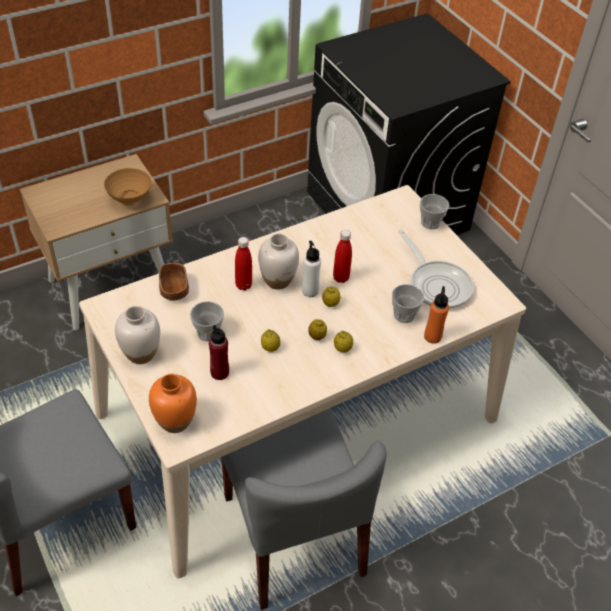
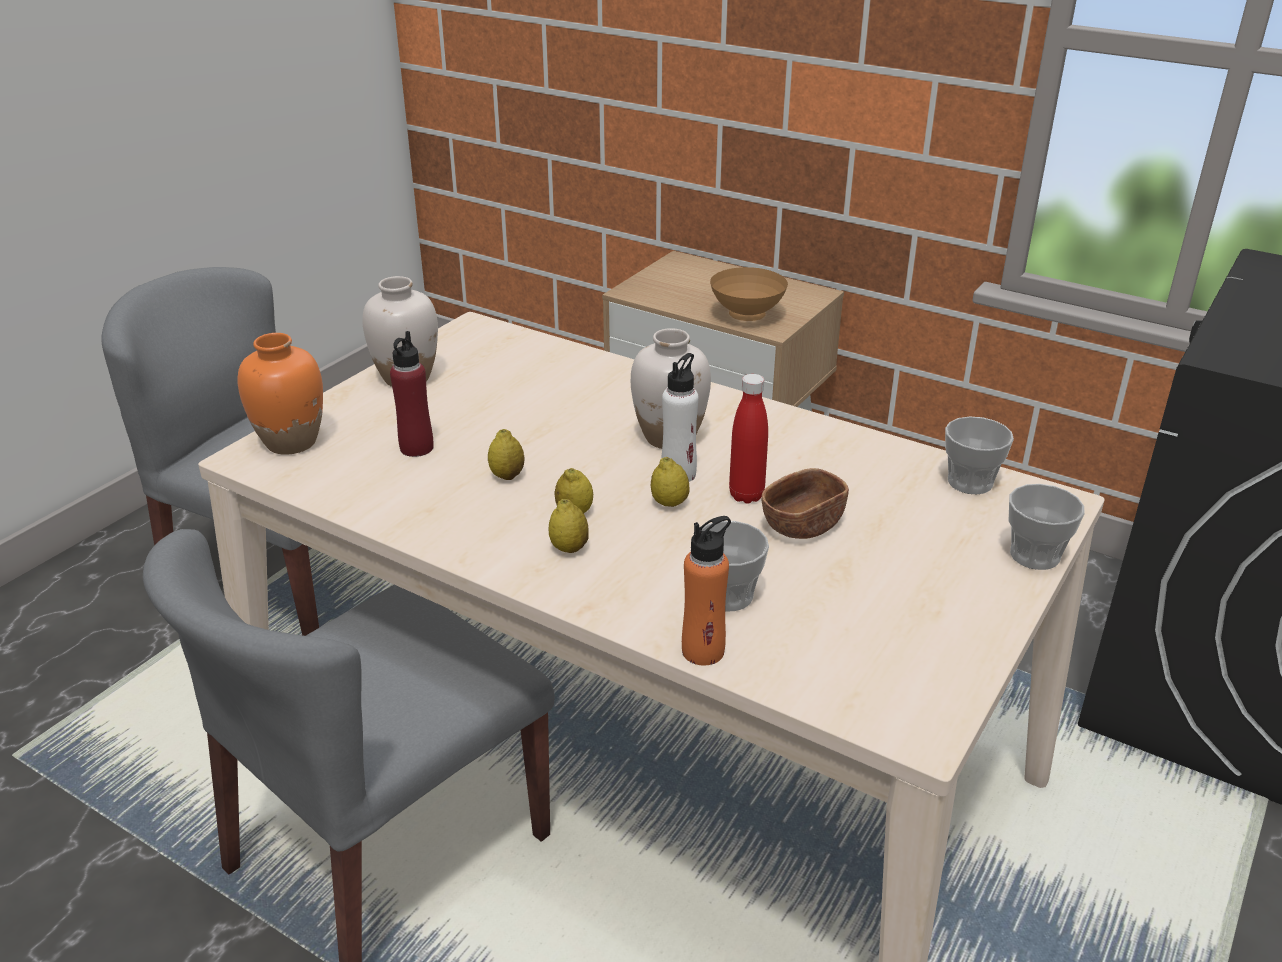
camera: 65 degrees right, 15 degrees down
(174, 290) = (556, 363): brown bowl -> brown bowl (802, 524)
(208, 333) = (493, 414): cup -> cup (970, 482)
(243, 285) = (625, 412): red bottle -> none
(437, 284) = (862, 615): frying pan -> none

